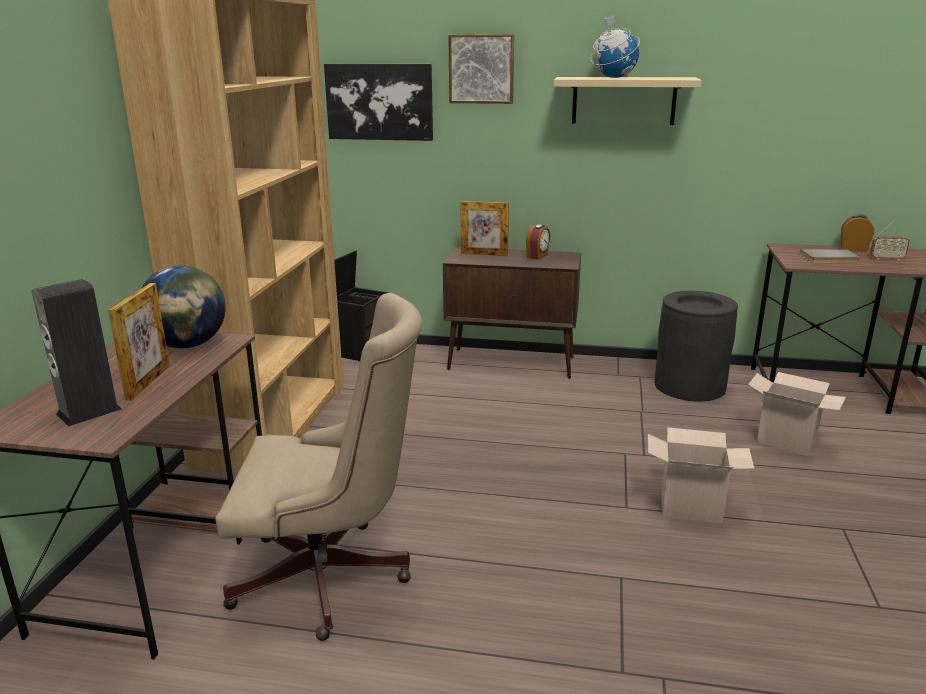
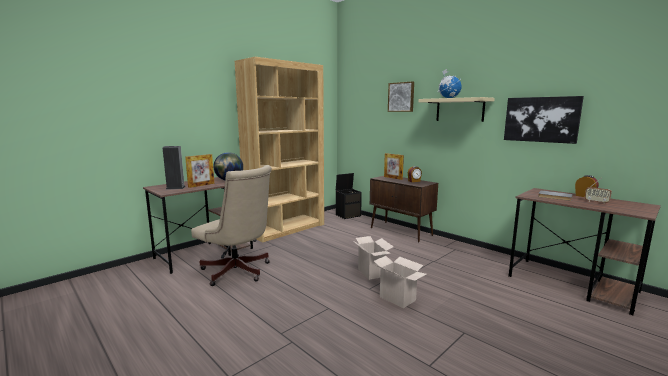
camera: 35 degrees right, 10 degrees down
(379, 102) = (365, 111): picture -> picture (541, 119)
(690, 386) = (476, 259): black trash can -> none
(788, 441) = (495, 293): cardboard box -> cardboard box (372, 273)

